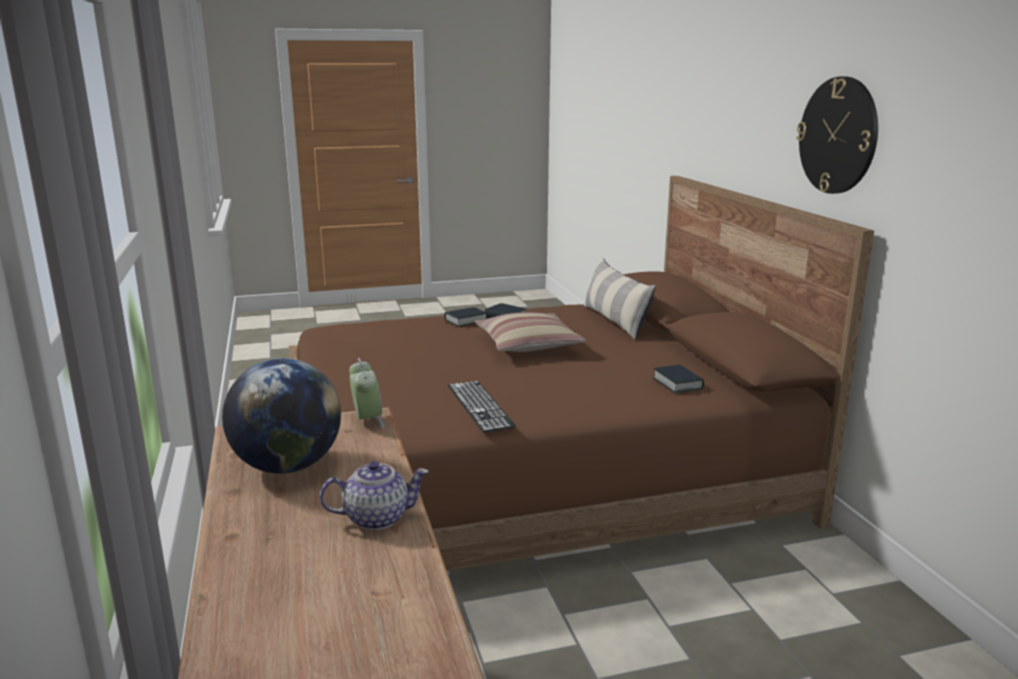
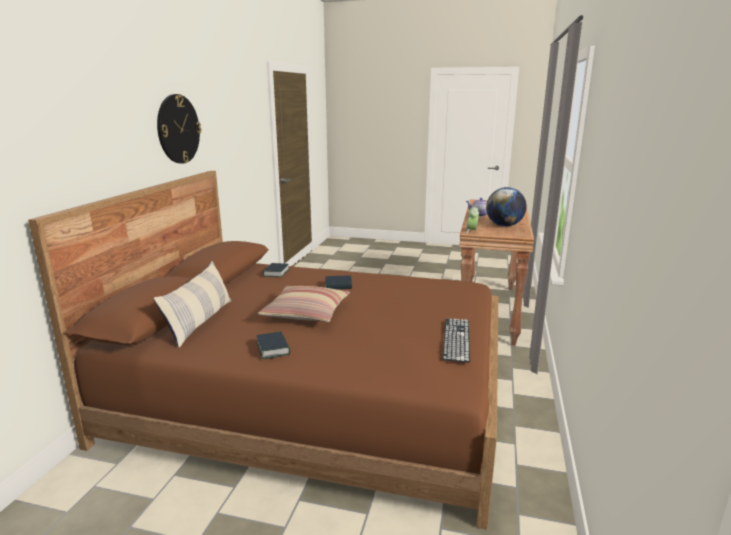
camera: 150 degrees left, 0 degrees up
(465, 321) = (314, 351): book -> book (338, 286)
(480, 405) = (392, 283): keyboard -> keyboard (456, 339)

